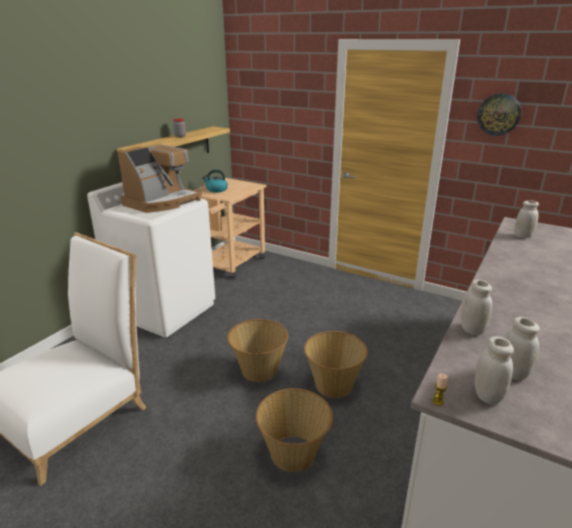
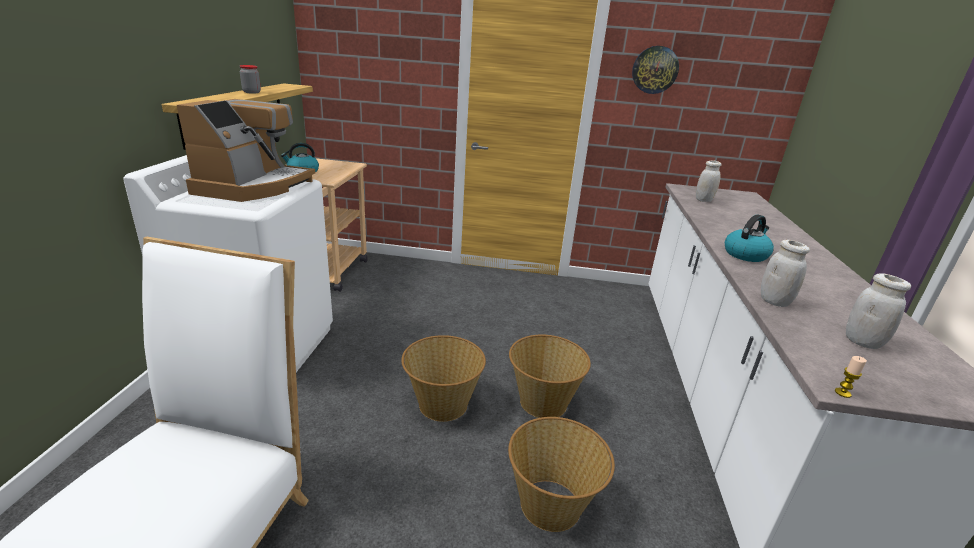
camera: 25 degrees left, 0 degrees up
(487, 396) = (874, 373): white jar -> none
(498, 289) = (745, 254): none -> kettle

